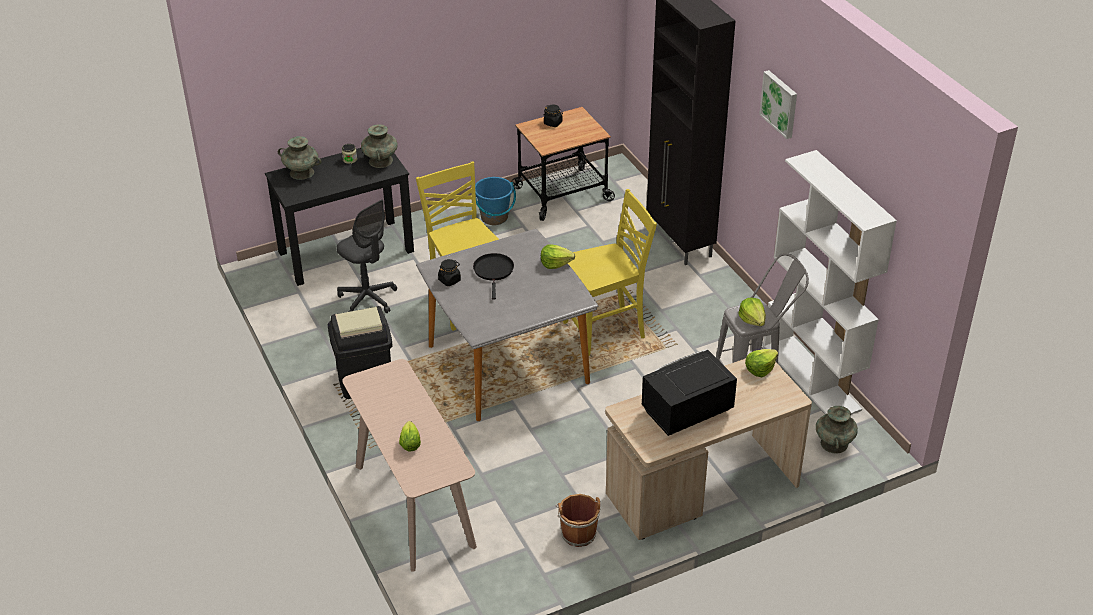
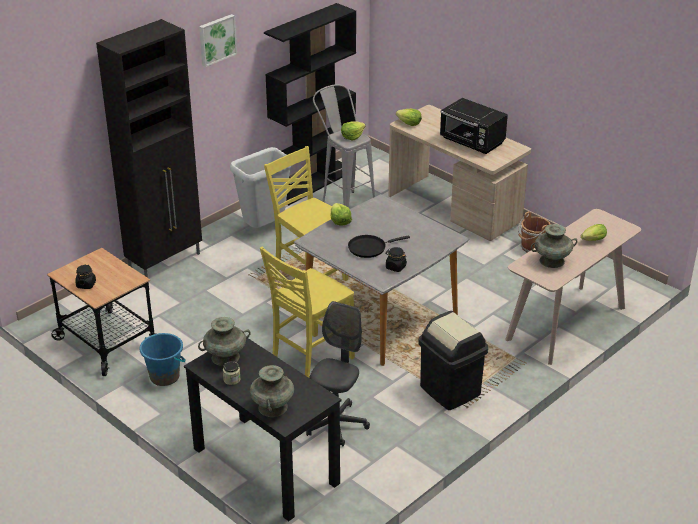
camera: 110 degrees left, 5 degrees down
(718, 318) = (264, 228): none -> grey trash can
(812, 377) = (313, 182): white bookcase -> black bookcase
(834, 444) = (377, 167): turquoise vase -> turquoise vase (552, 261)

